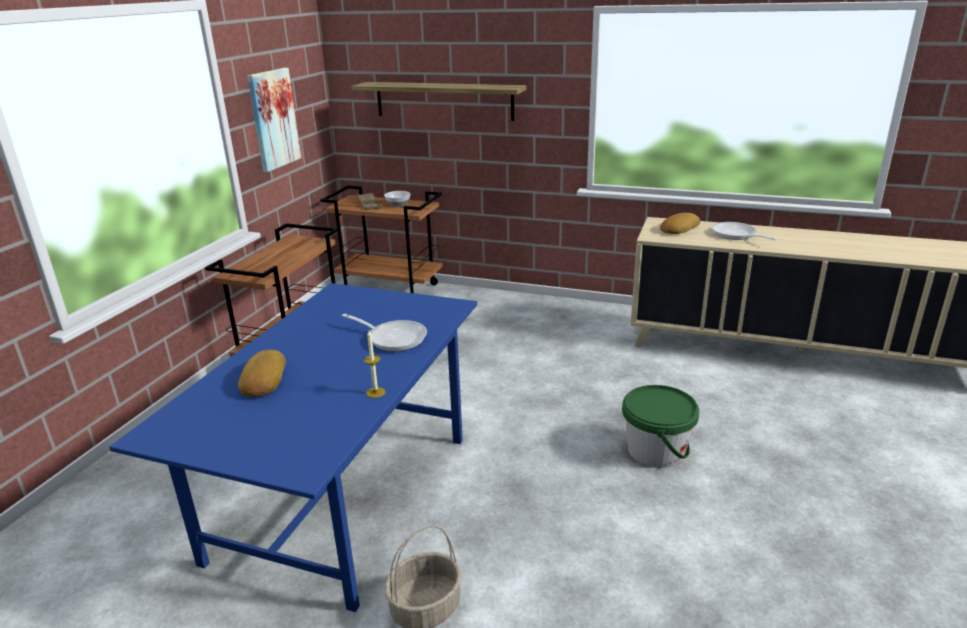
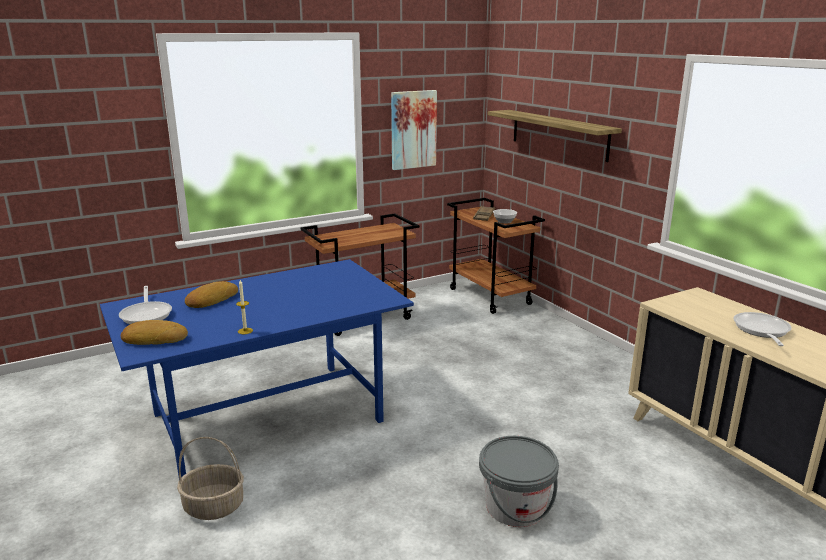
camera: 40 degrees right, 5 degrees down
(393, 338) = (316, 305): frying pan -> frying pan (147, 314)
(656, 451) = (515, 507): green bucket -> grey bucket
(678, 228) = (707, 306): bread -> bread (155, 338)

